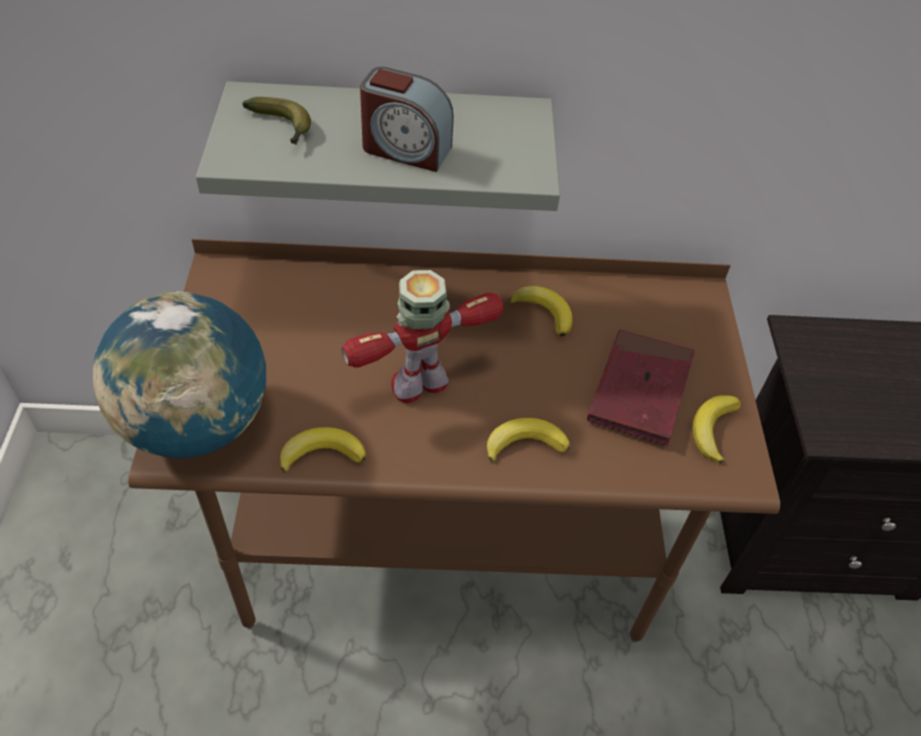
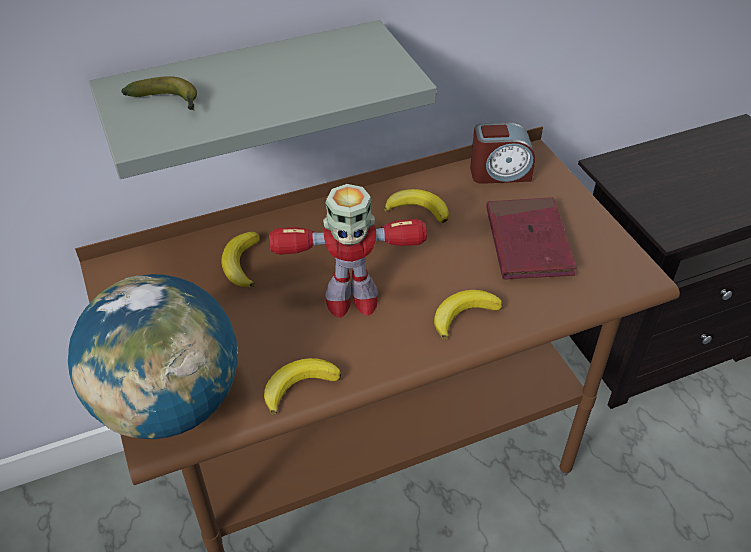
camera: 20 degrees left, 5 degrees down
(405, 149) = (288, 89): alarm clock -> alarm clock (500, 173)
(420, 384) = (350, 300): toy robot -> toy robot turned 135 degrees counterclockwise
(713, 429) = (599, 252): banana -> banana (241, 263)

